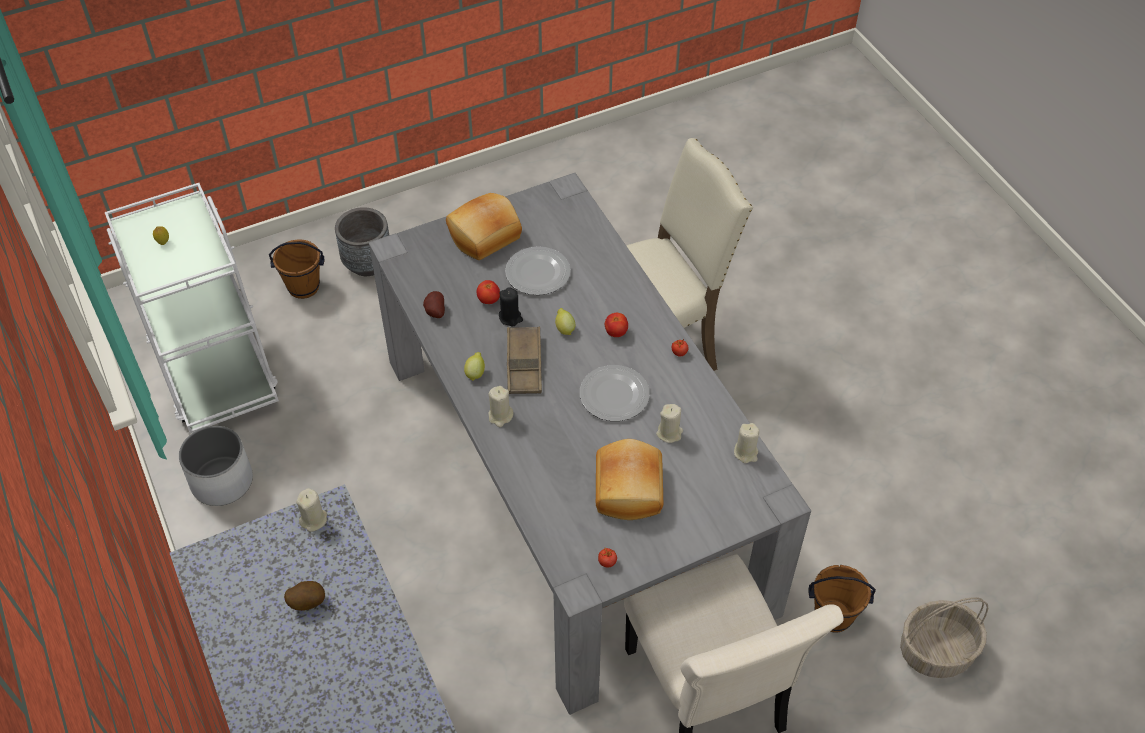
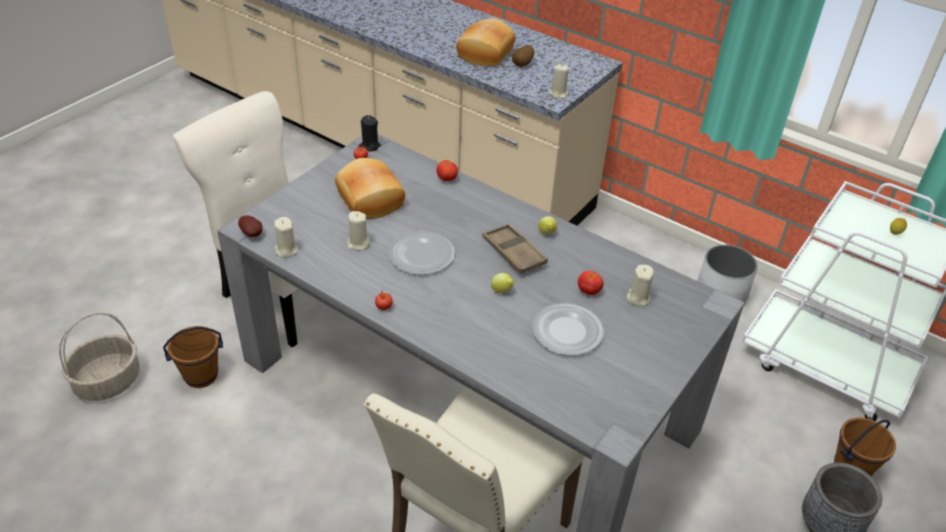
camera: 150 degrees right, 10 degrees down
(434, 312) = (624, 265): potato -> potato (252, 234)
(485, 236) = (648, 348): bread -> bread (484, 53)
(500, 416) = (501, 213): beige candle -> beige candle (638, 298)
(510, 317) = (557, 284): black candle -> black candle (369, 146)
(616, 332) = (453, 304): tomato -> tomato (447, 179)

